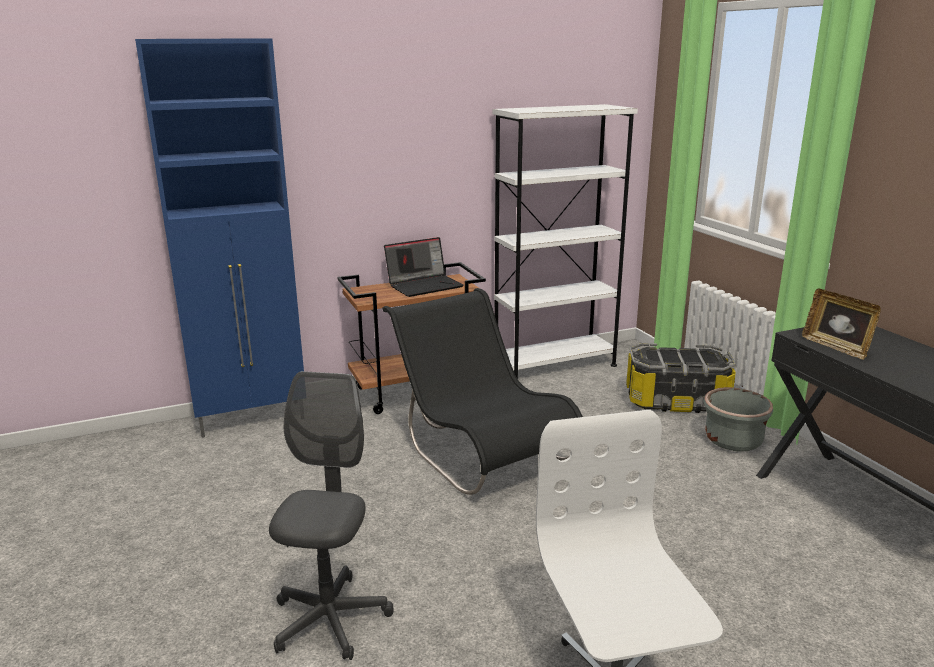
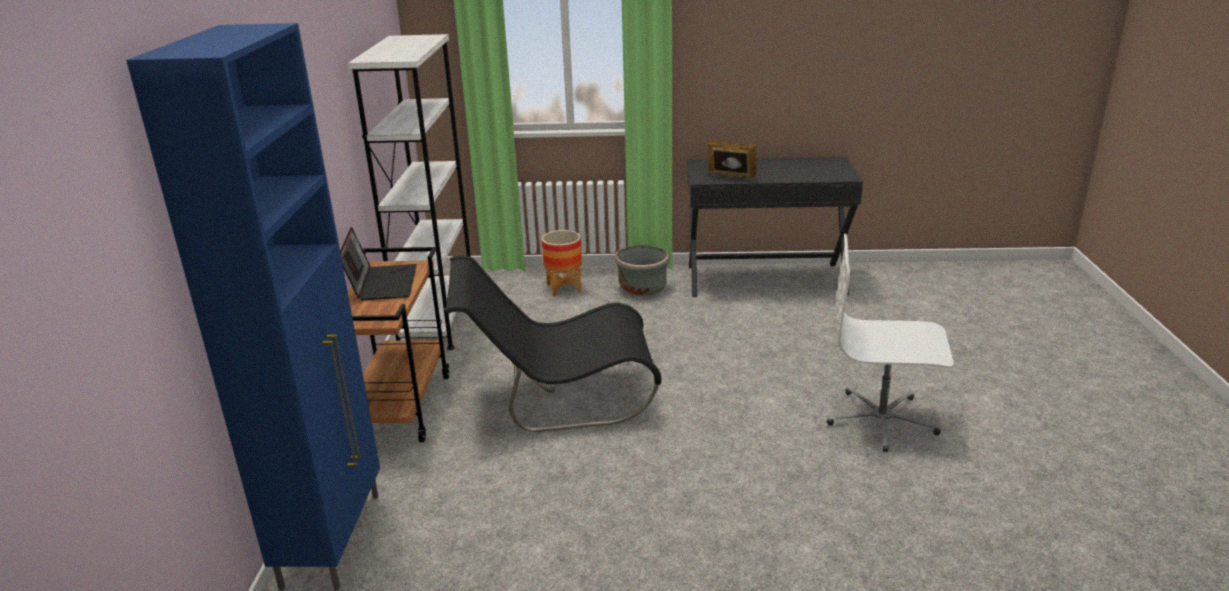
camera: 65 degrees left, 5 degrees up
(330, 619) = (755, 529): grey office chair -> none
(676, 400) = (564, 288): storage box -> planter
(836, 347) = (730, 177): picture frame -> picture frame turned 150 degrees counterclockwise

